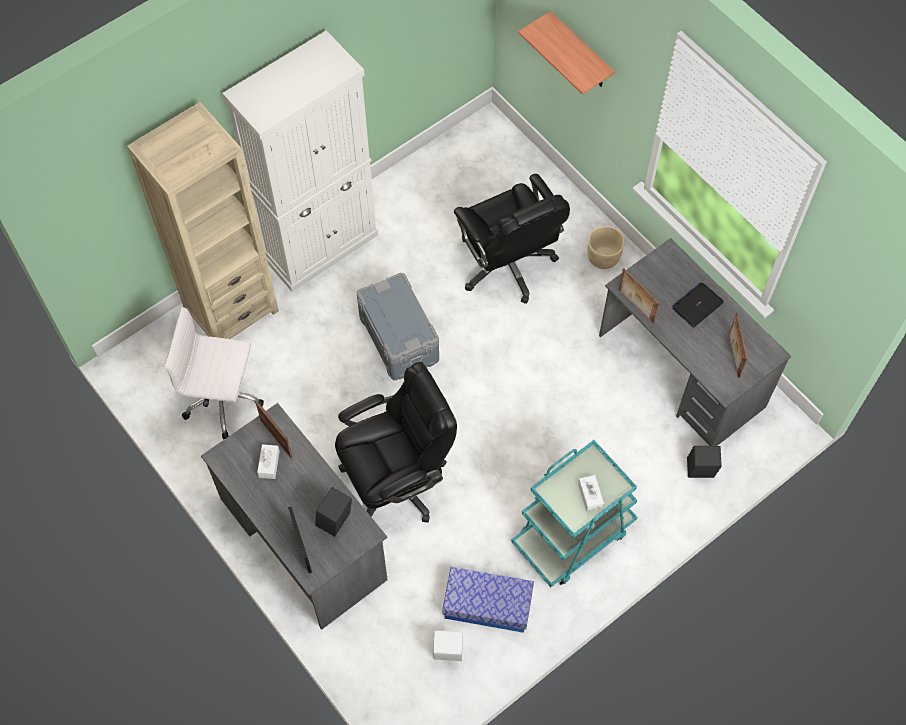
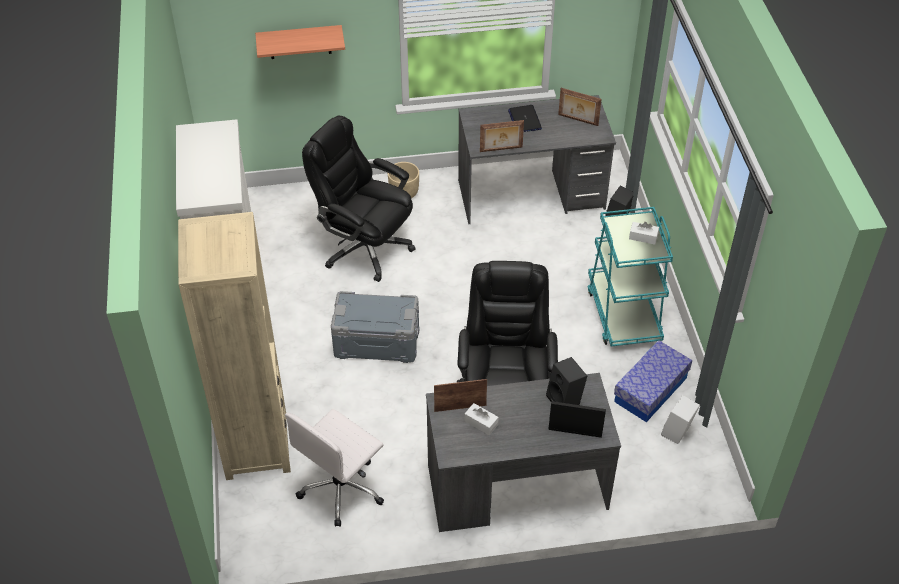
camera: 60 degrees left, 15 degrees down
(507, 264) = (365, 247): black office chair -> black office chair turned 150 degrees counterclockwise

